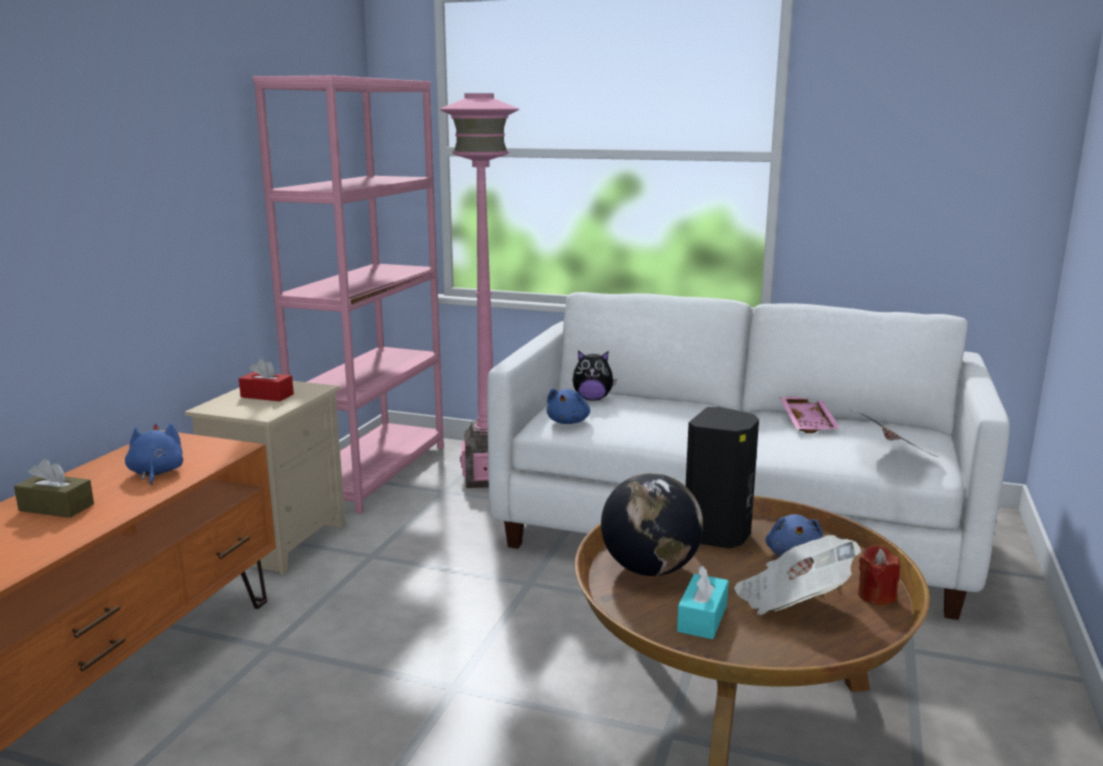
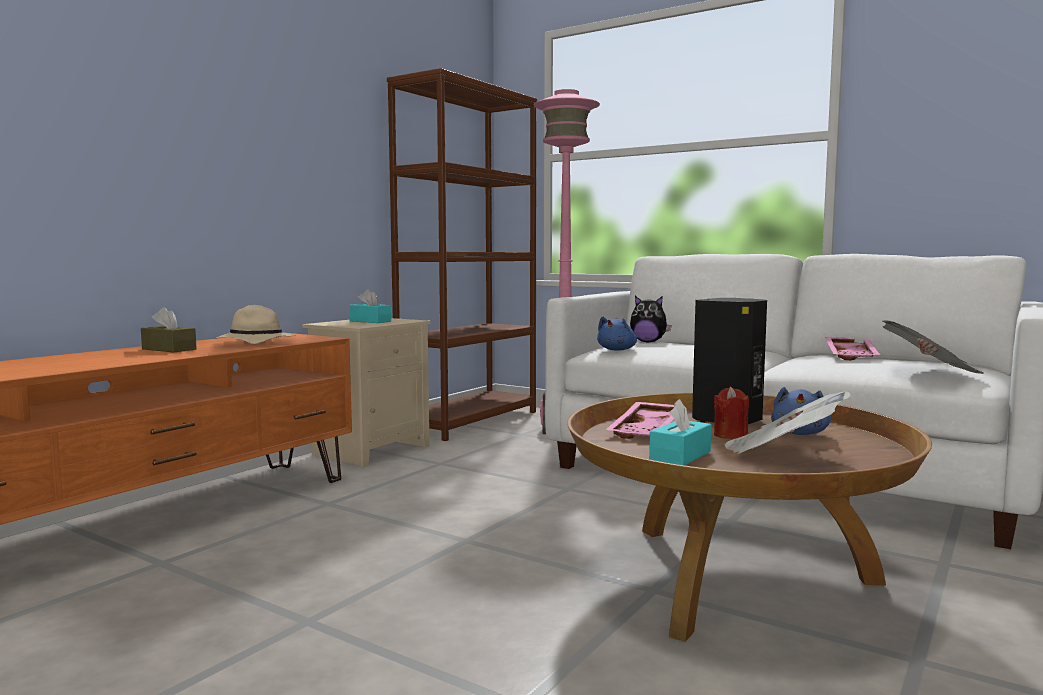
camera: 15 degrees right, 10 degrees down
(156, 473) = (255, 343): blue plush toy -> beige hat
(267, 396) = (370, 321): red tissue box -> turquoise tissue box
(374, 472) = (469, 421): pink bookcase -> brown bookcase
(650, 569) = (648, 431): globe -> pink tray
(876, 596) = (876, 458): red candle -> red candle (730, 435)

